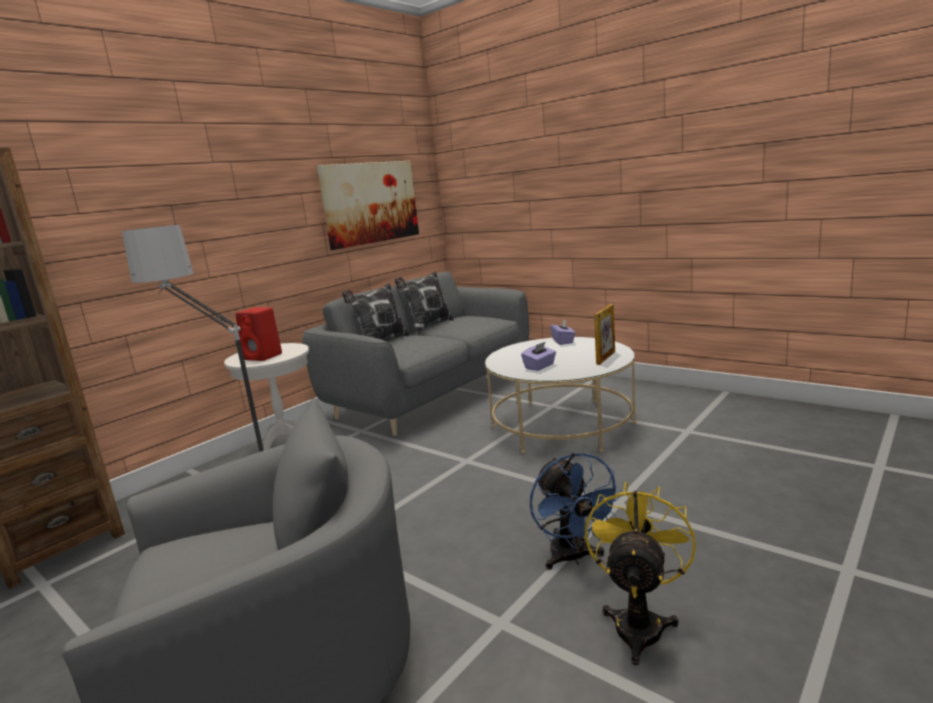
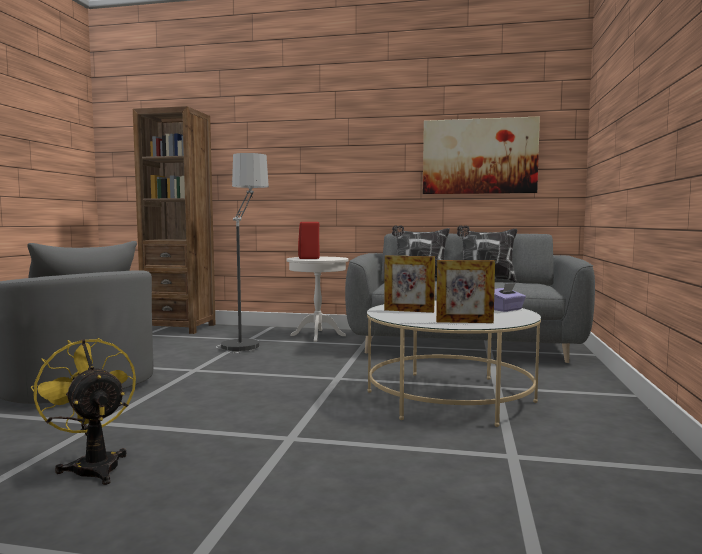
camera: 60 degrees right, 10 degrees down
(540, 366) = (409, 311): purple tissue box -> picture frame
(573, 558) = (187, 433): blue fan -> none
(639, 622) = (93, 465): yellow fan -> yellow fan turned 120 degrees counterclockwise

